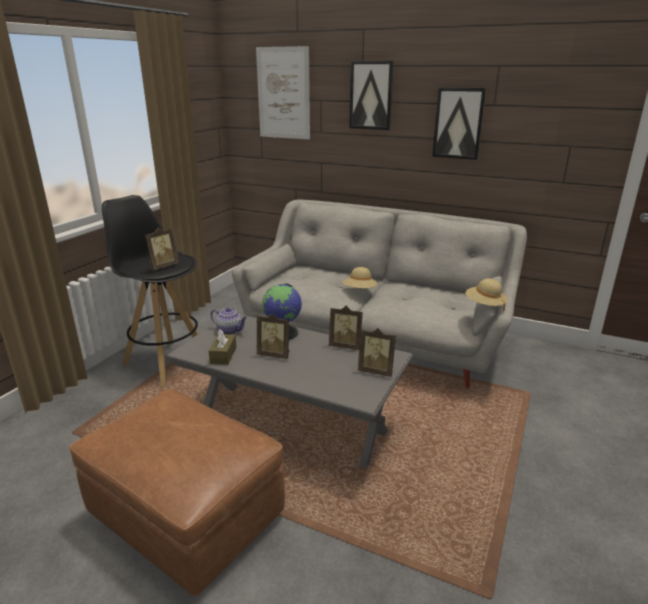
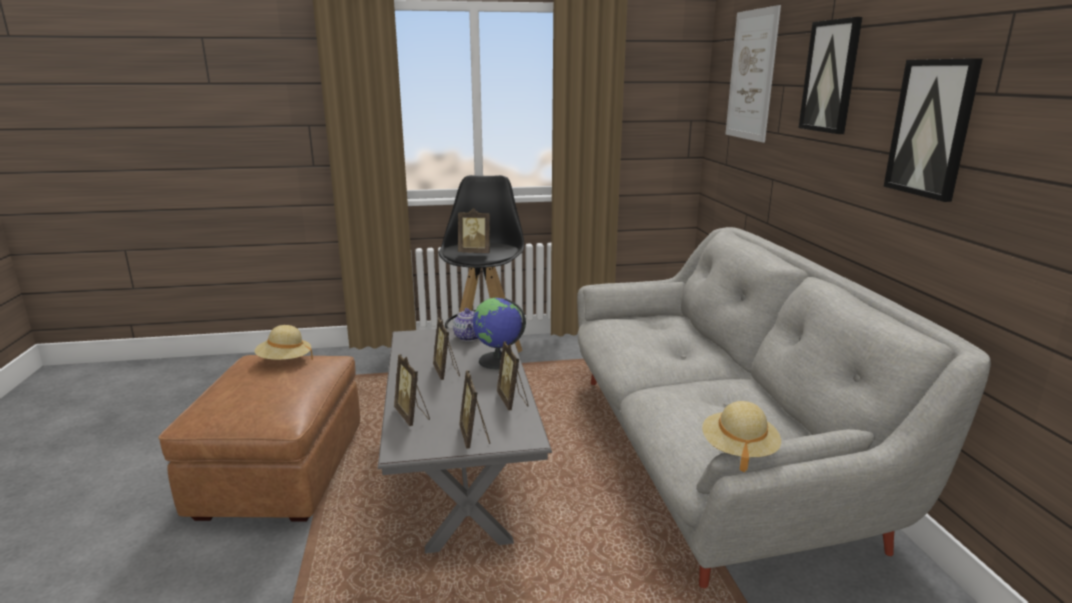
camera: 55 degrees right, 5 degrees down
(223, 355) = (417, 351): brown tissue box -> none
(323, 384) = (412, 416): none -> picture frame
(359, 290) = (680, 367): beige hat -> beige hat (285, 361)

